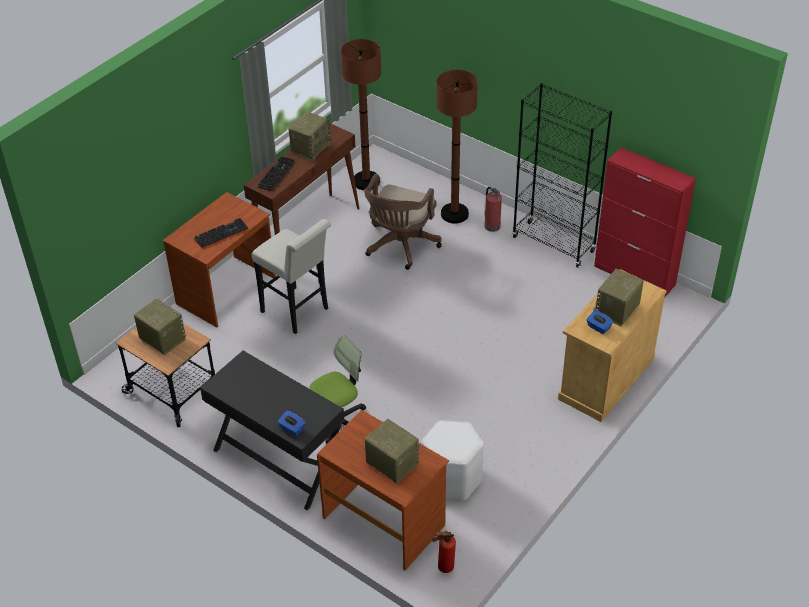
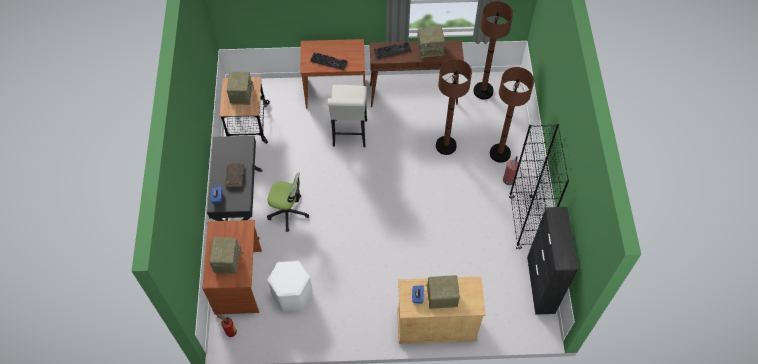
camera: 50 degrees right, 15 degrees up
(280, 397) = (235, 176): none -> brown book
(400, 246) = (446, 146): brown office chair -> brown floor lamp
(635, 275) = (540, 285): red cabinet -> black cabinet

